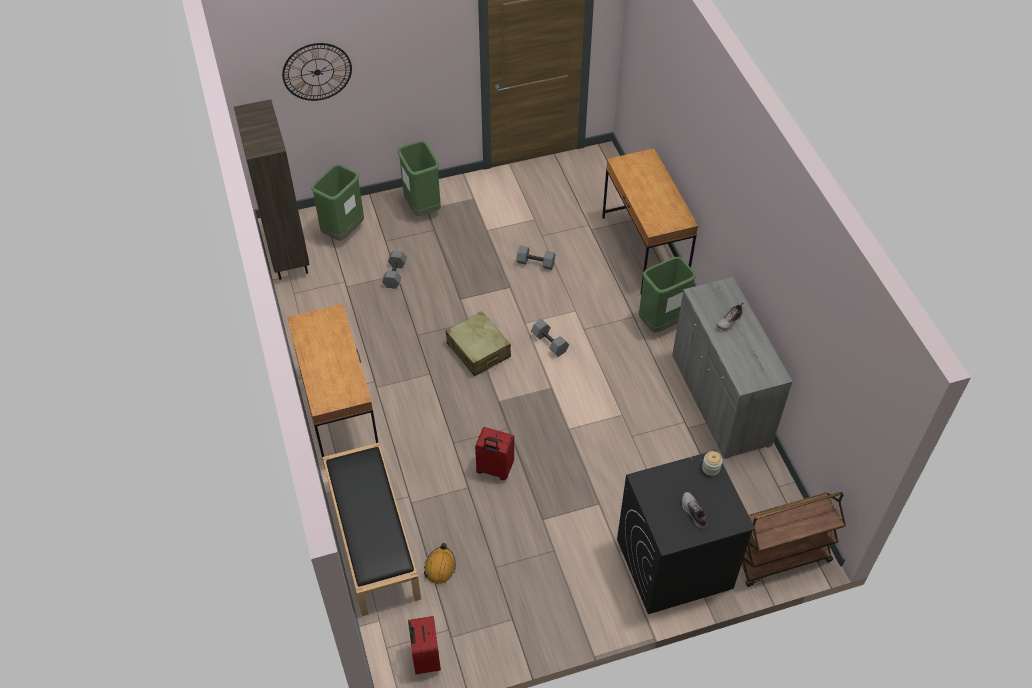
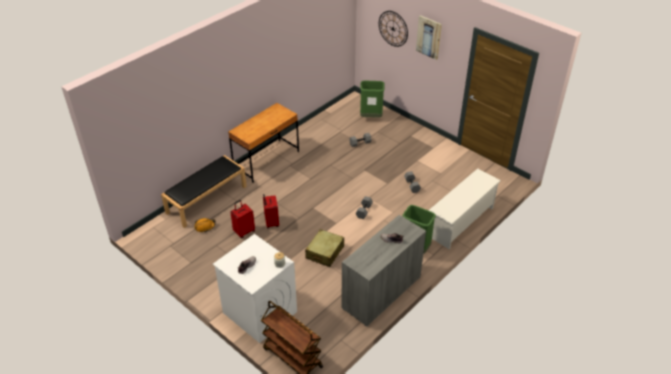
camera: 60 degrees right, 10 degrees down
(287, 255) = (341, 107): brown bookcase -> none
(395, 45) = (429, 37): none -> picture
(422, 207) = (410, 134): green trash can -> none
(425, 658) = (154, 241): red suitcase -> red suitcase (244, 231)
(478, 350) = (338, 188): beige suitcase -> beige suitcase (324, 252)
(644, 250) = (460, 222): brown desk -> white shoe rack
(673, 564) = (259, 312): black washing machine -> white washing machine

